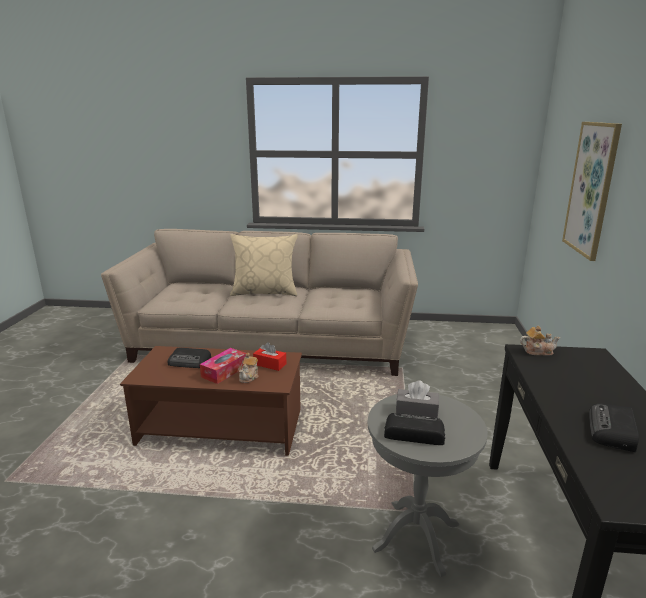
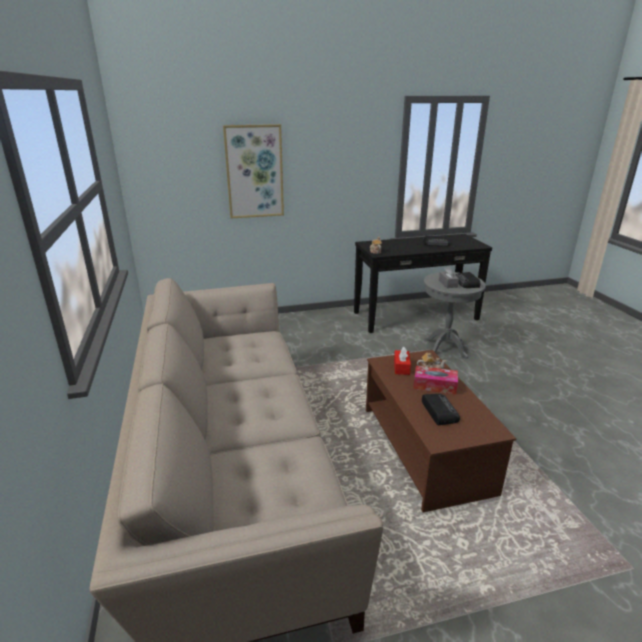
camera: 110 degrees left, 5 degrees up
(265, 292) = (238, 407): beige pillow -> none

